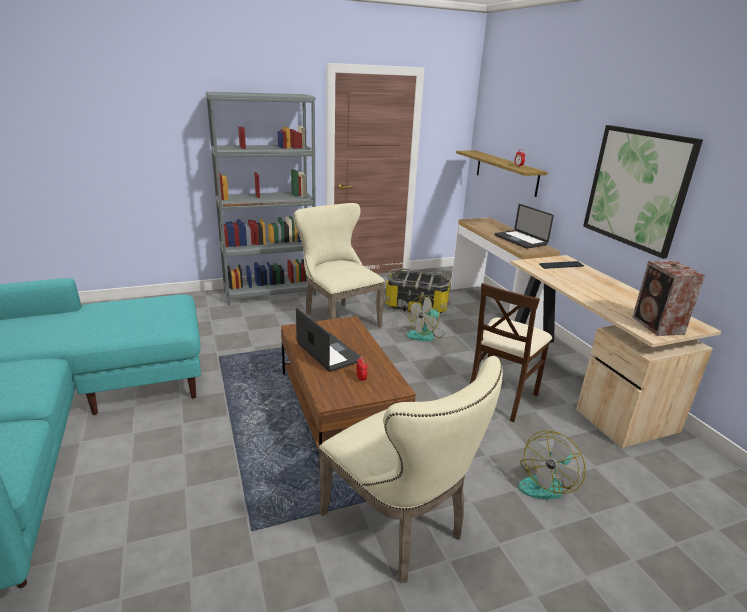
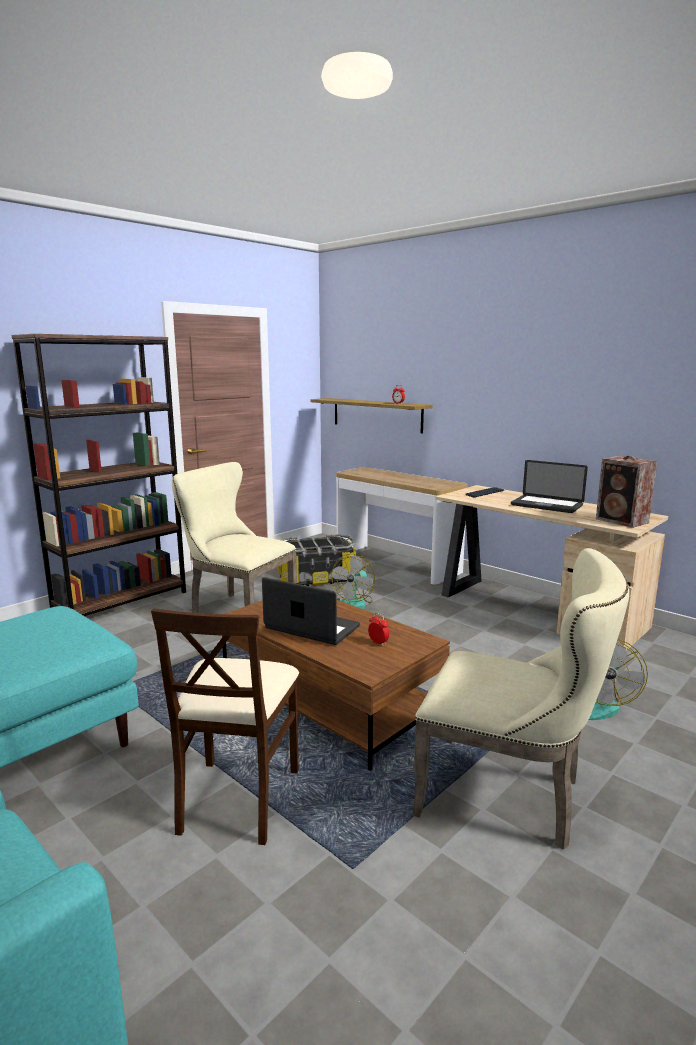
camera: 25 degrees left, 10 degrees down
(270, 292) = (121, 602): grey bookcase -> brown bookcase
(501, 397) = (482, 641): beige chair -> beige chair (238, 798)
(520, 240) = (420, 480): laptop -> laptop (546, 505)
(637, 188) = (544, 402): picture -> none

